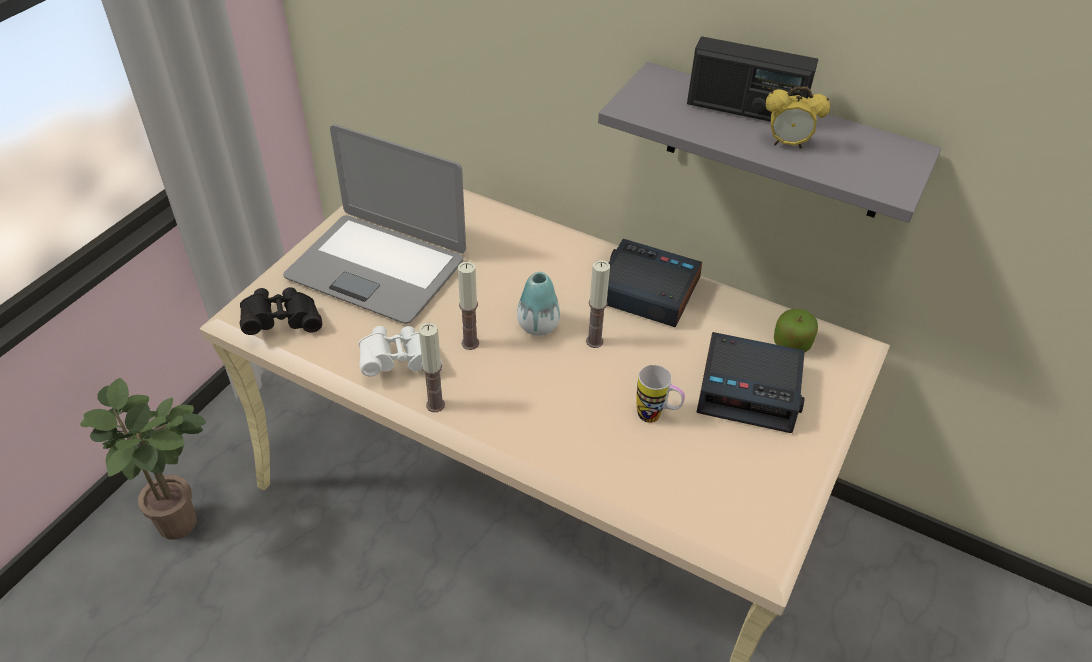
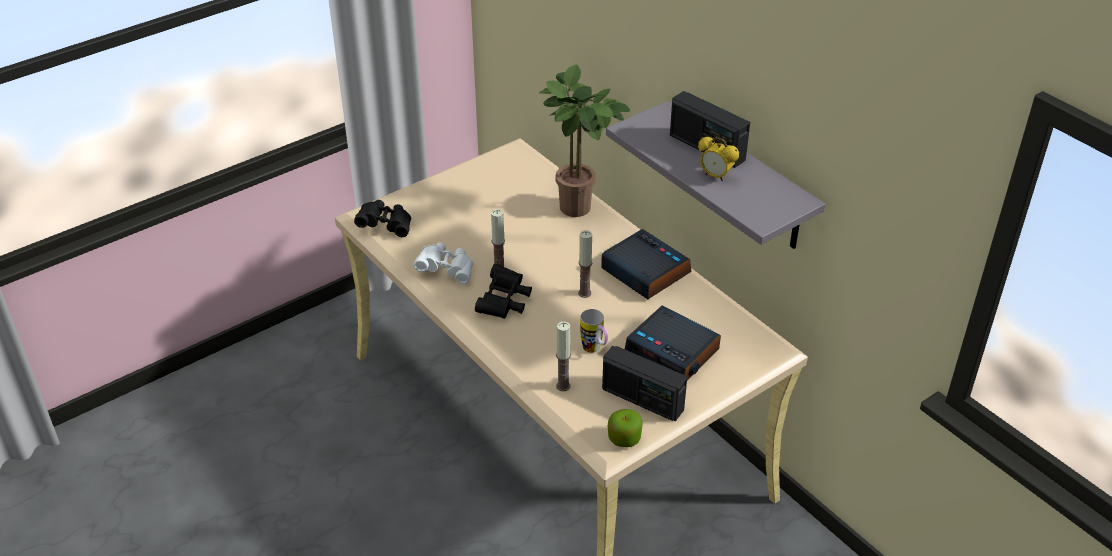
camera: 25 degrees right, 5 degrees down
(184, 524) = (298, 365): potted plant -> potted plant (580, 209)
(377, 268) = (466, 208): laptop -> none
(435, 405) = (454, 302): candle -> candle (563, 386)
(502, 385) = (504, 302): none -> black binoculars
(538, 326) = (552, 273): vase -> none
(758, 468) = (642, 399): none -> radio
(791, 344) = (727, 333): apple -> apple (624, 438)

